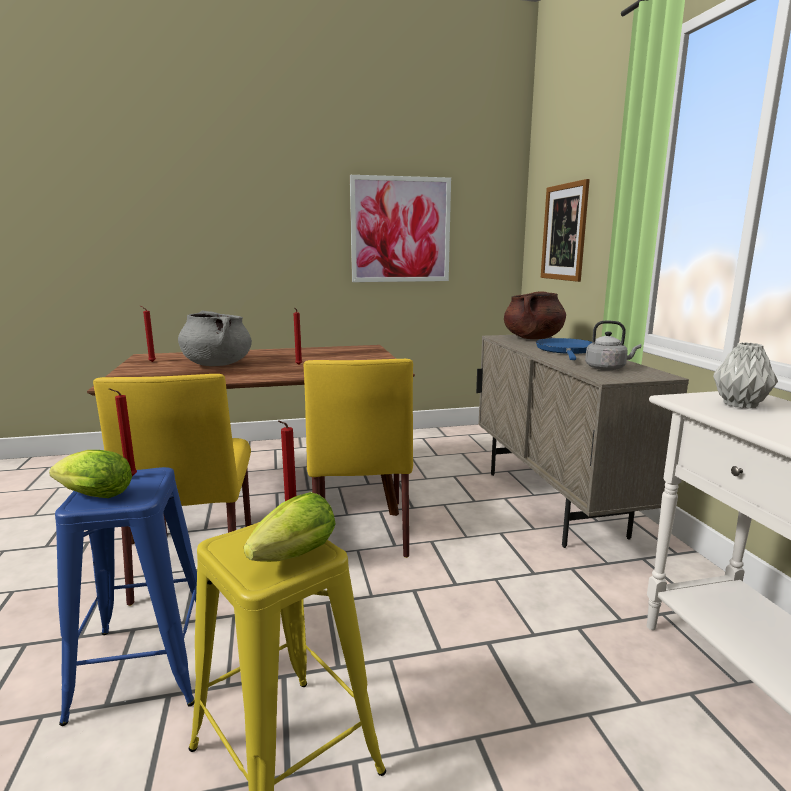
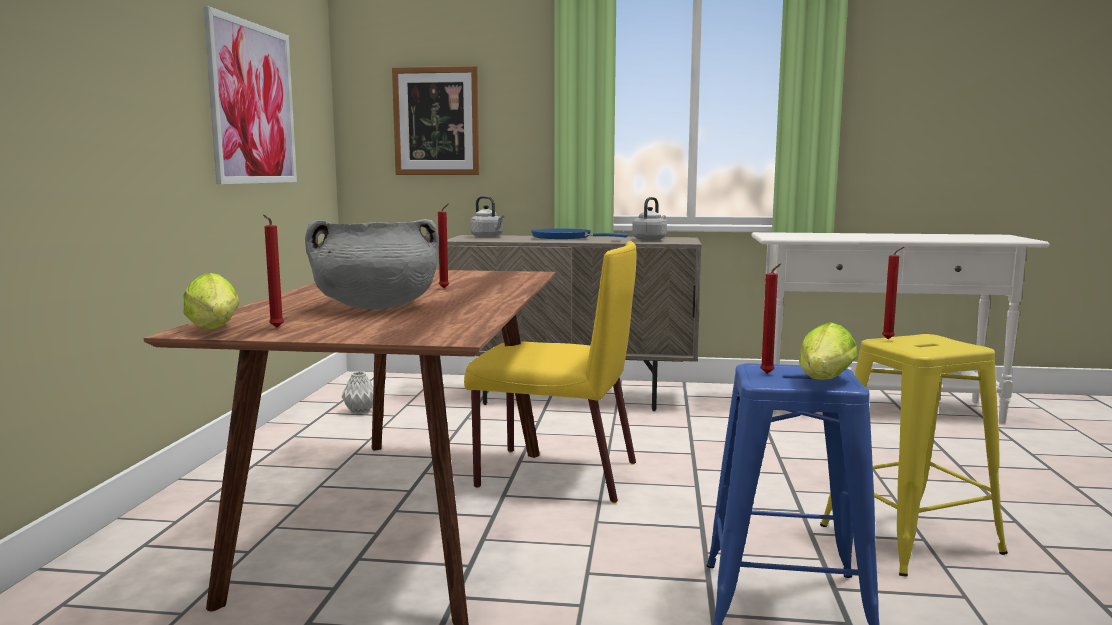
camera: 70 degrees left, 5 degrees down
(196, 561) = (565, 572): yellow chair -> none
(290, 559) = (941, 341): lettuce -> lettuce (216, 330)
(533, 338) = (488, 237): brown cooking pot -> grey kettle
(741, 405) = (794, 235): grey vase -> grey vase (360, 411)

